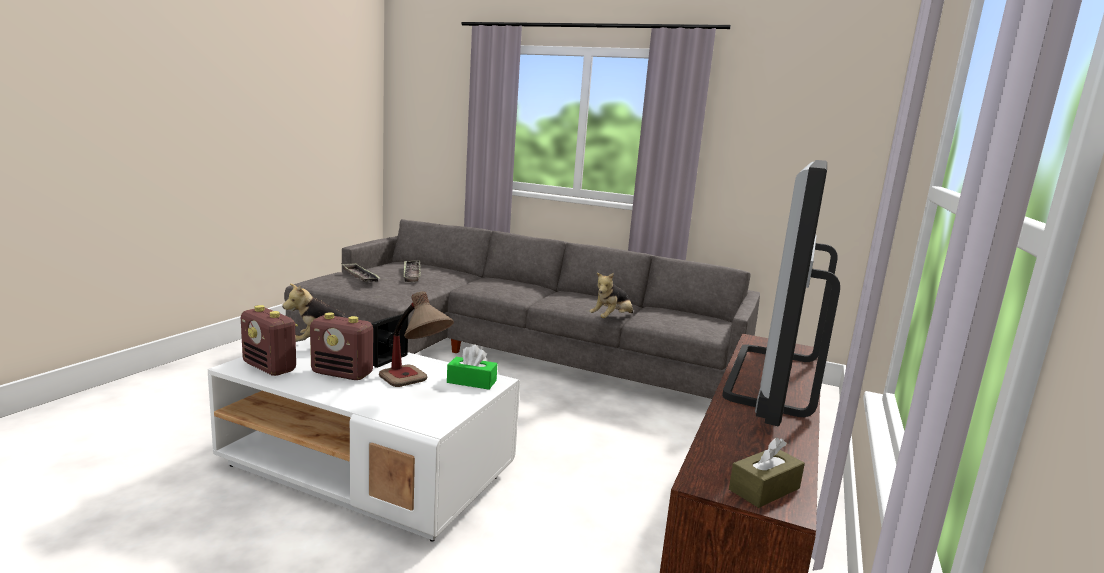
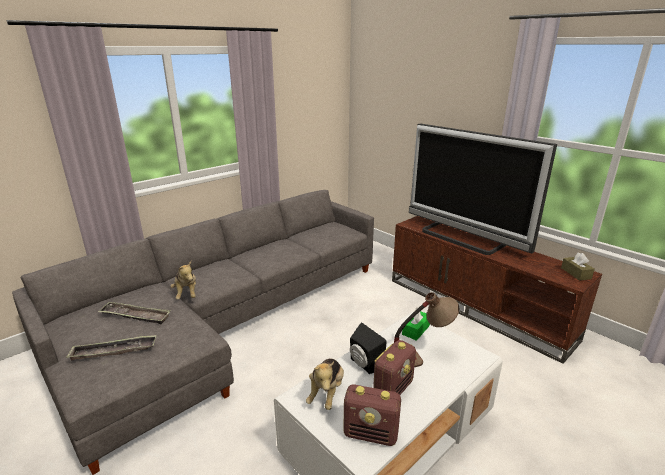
camera: 65 degrees left, 10 degrees up
(270, 368) = (371, 434): radio -> radio turned 45 degrees clockwise
(611, 319) = (312, 254): plush toy -> plush toy (186, 293)

